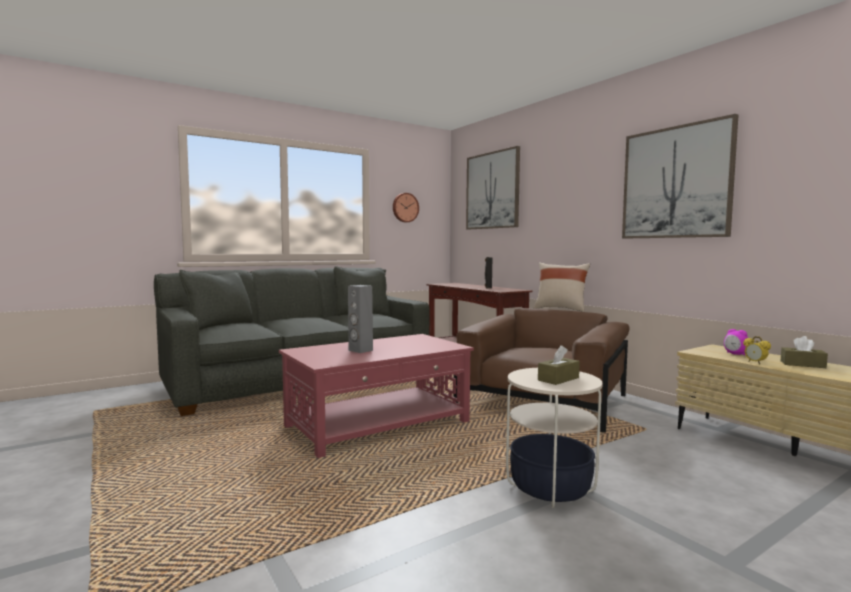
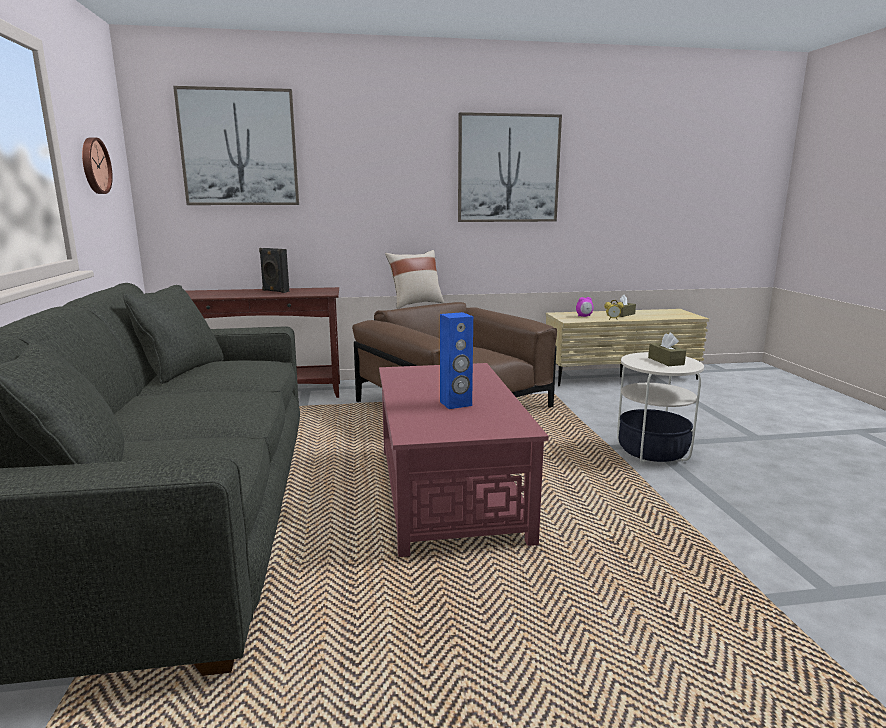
camera: 65 degrees left, 10 degrees up
(360, 350) = (456, 404): grey speaker -> blue speaker

